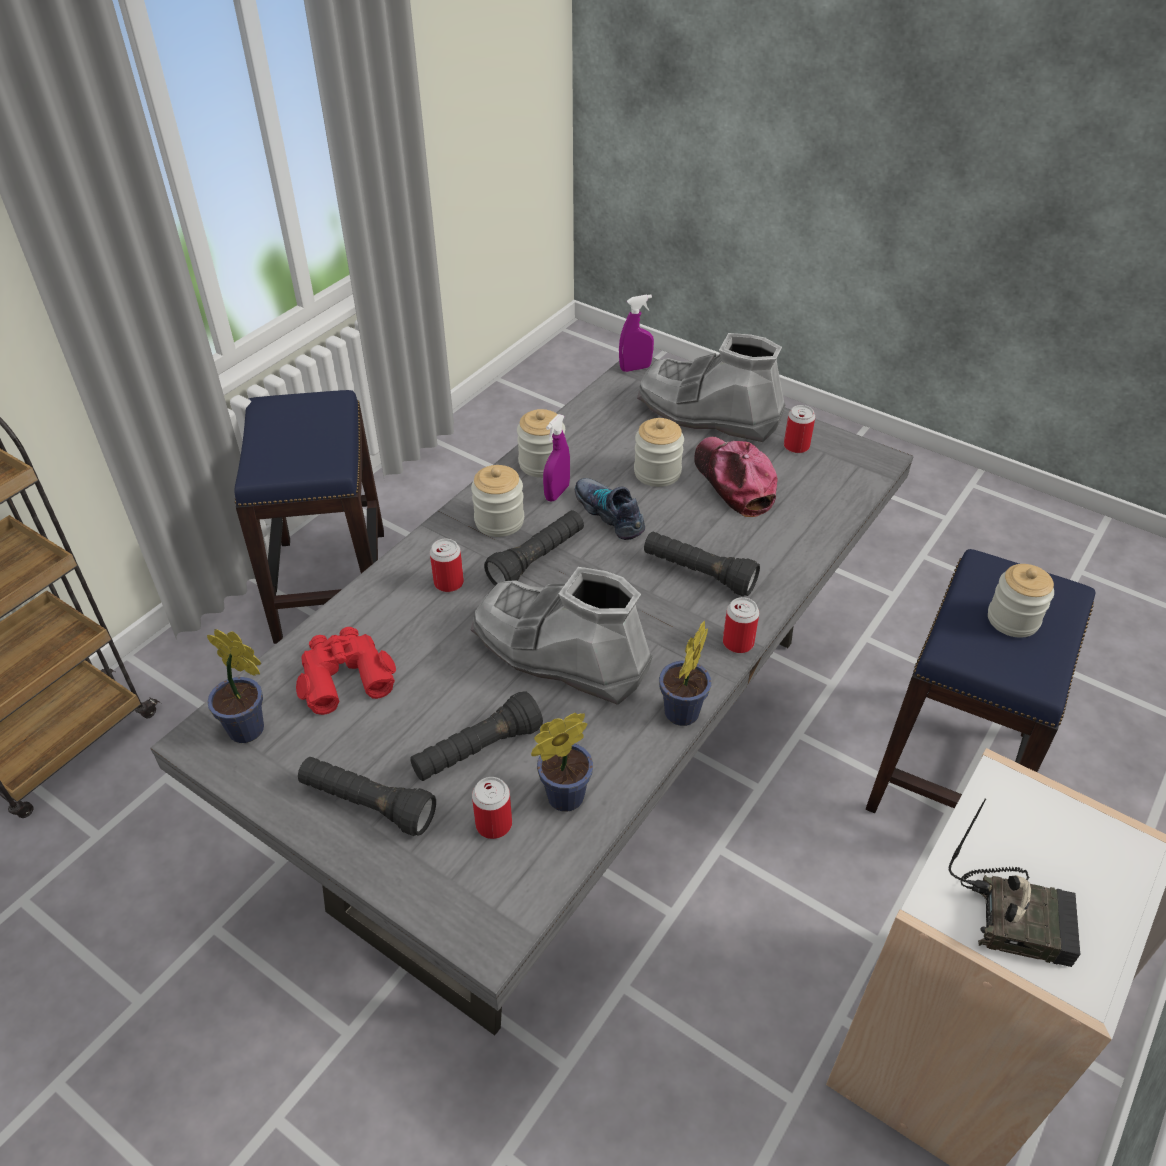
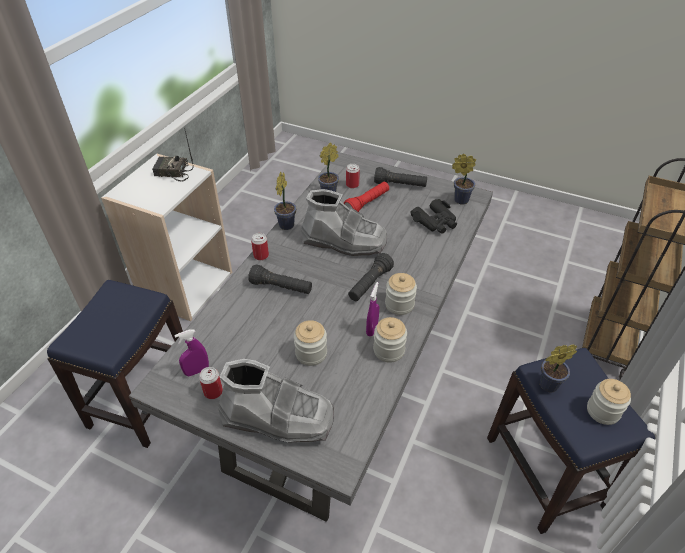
camera: 170 degrees right, 0 degrees up
(334, 452) = (546, 385): none -> potted plant
(344, 675) = (435, 222): red binoculars -> black binoculars
(449, 583) = (410, 266): can -> none
(477, 751) = (367, 204): black flashlight -> red flashlight
(610, 513) = (336, 318): shoe -> none
(635, 368) = (343, 467): purple spray bottle -> purple spray bottle (197, 371)
(734, 481) = (260, 353): cap -> none
(1012, 619) = (108, 321): jar -> jar (603, 411)

